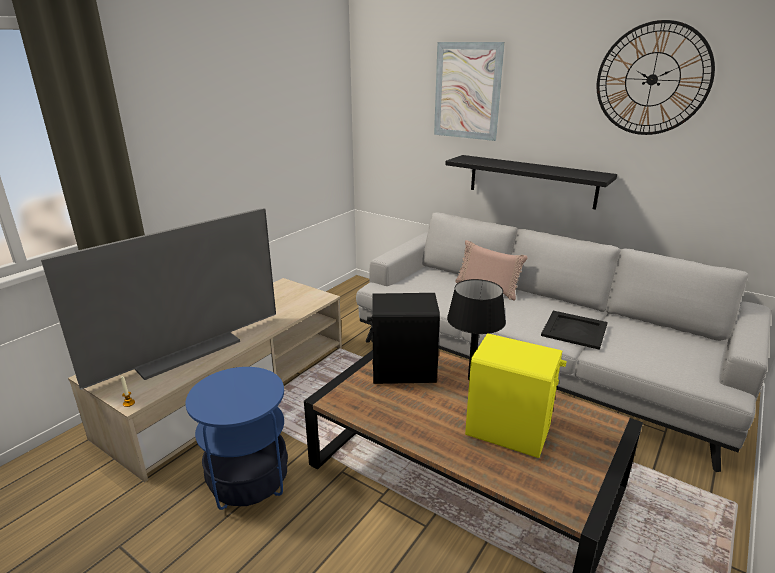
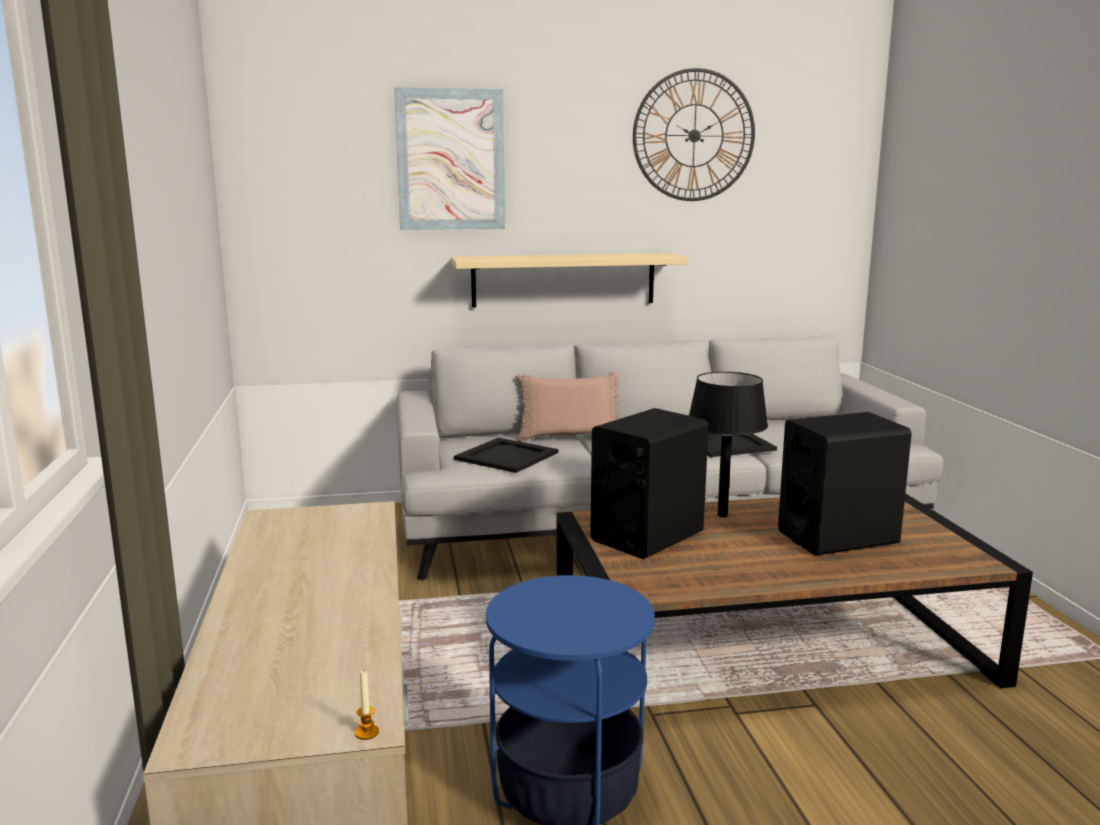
camera: 45 degrees left, 10 degrees down
(185, 349) = (296, 640): television -> none
(429, 289) = (506, 456): none -> black tray
(508, 431) = (838, 537): yellow speaker -> black speaker
(531, 181) = (563, 279): black shelf -> beige shelf

